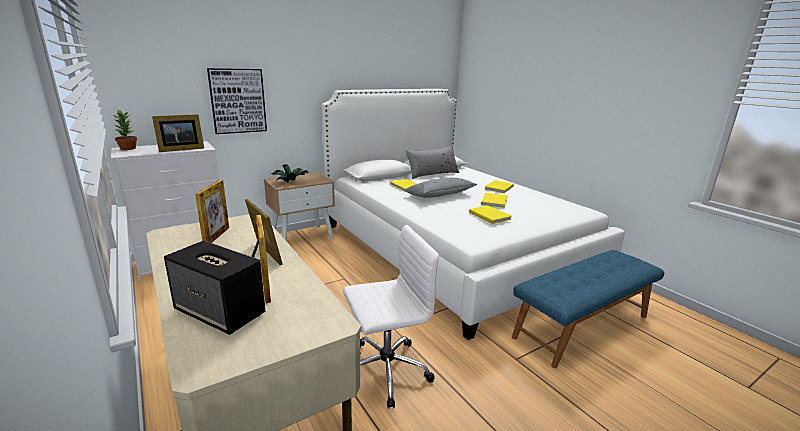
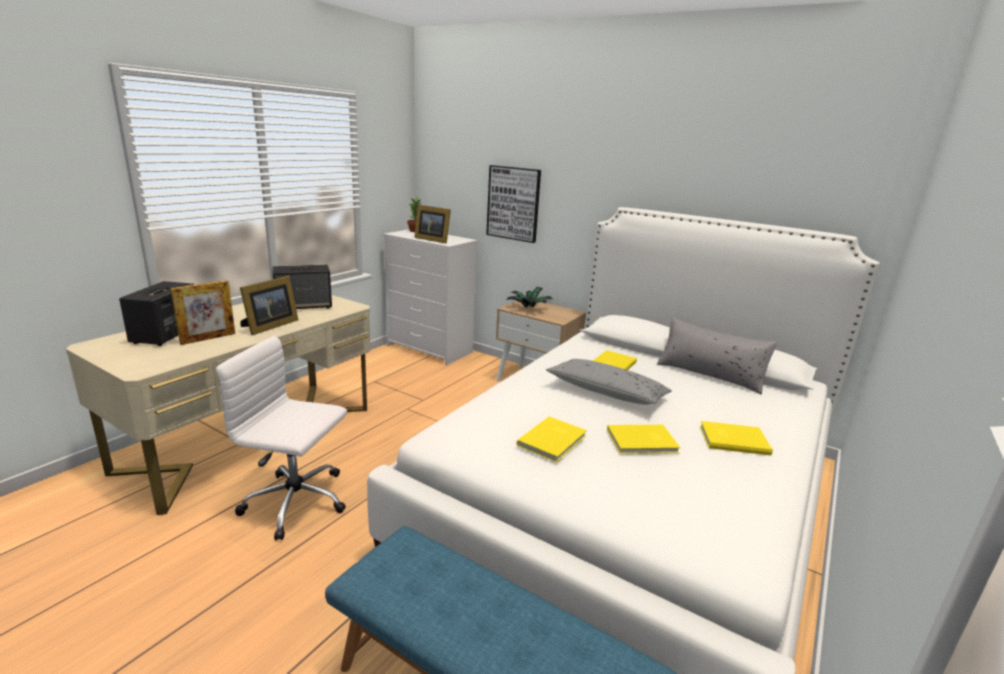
camera: 65 degrees right, 0 degrees up
(217, 236) = (304, 306): picture frame -> speaker
(385, 370) = (297, 502): white office chair -> white office chair turned 150 degrees clockwise

